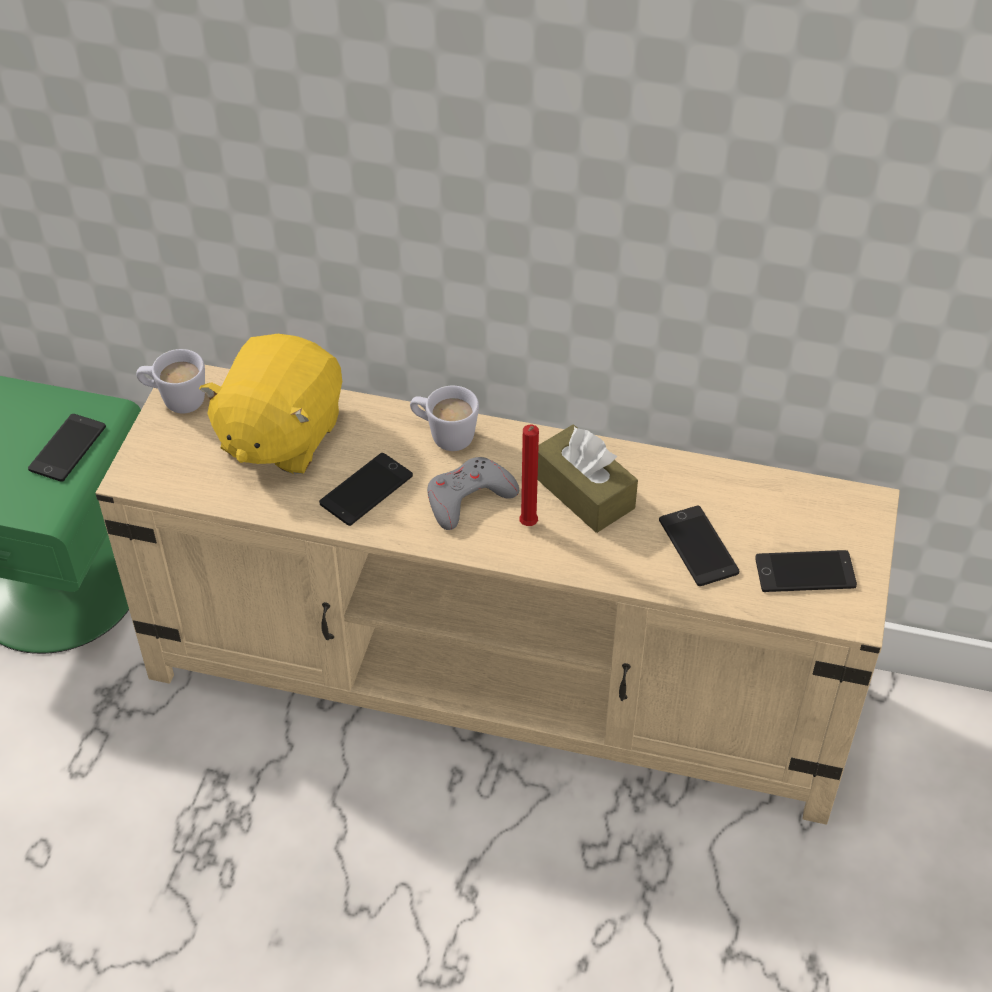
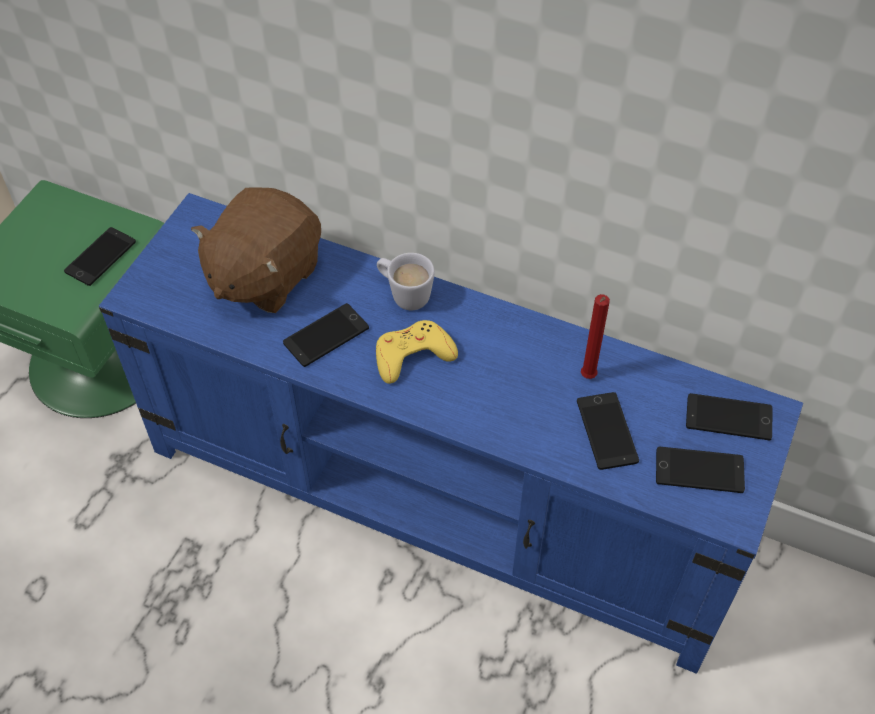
camera: 10 degrees right, 5 degrees up
(175, 400) = (184, 231): white mug -> none
(280, 436) = (264, 275): yellow plush toy -> brown plush toy
(468, 498) = (412, 355): grey game controller -> yellow game controller
(500, 679) = (441, 496): beige tv stand -> blue tv stand
(527, 526) = (458, 390): red candle -> red candle (587, 378)
(583, 492) = (515, 364): brown tissue box -> none
(824, 515) = (728, 417): none -> phone

